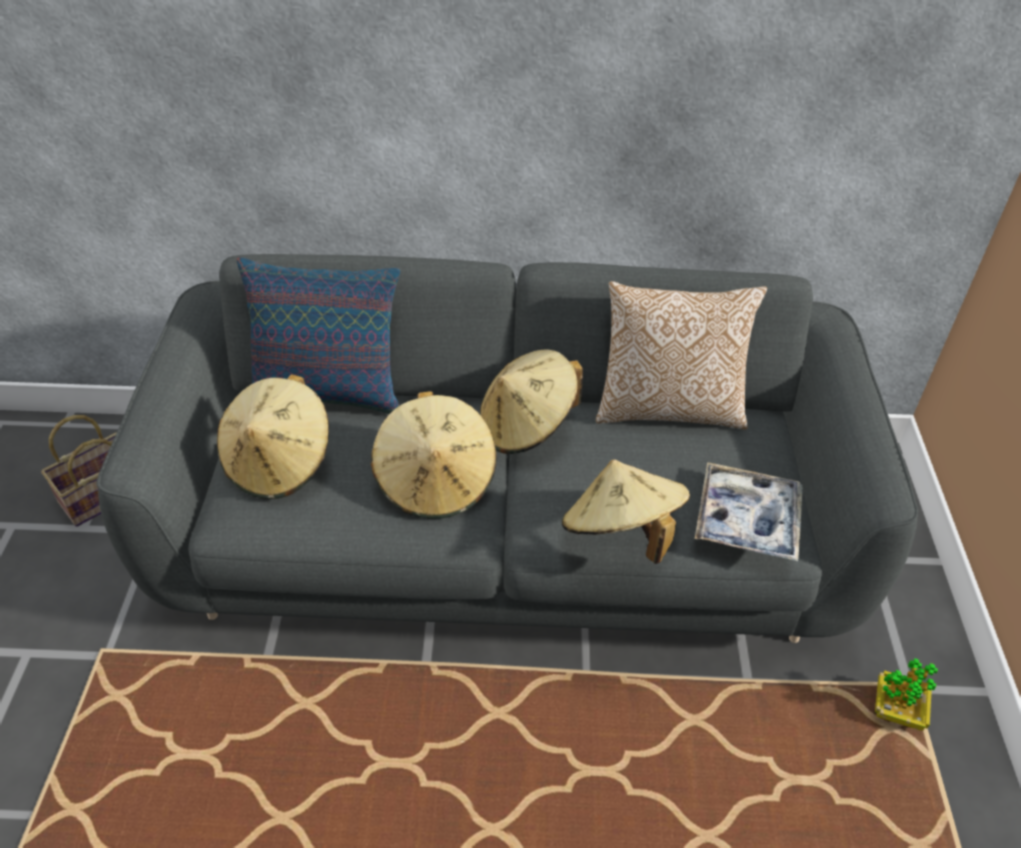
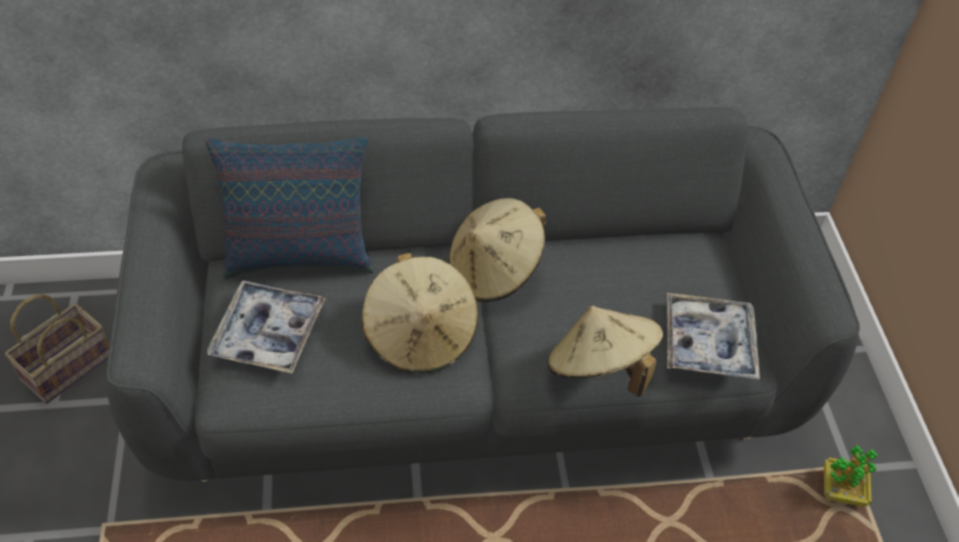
camera: 10 degrees left, 5 degrees up
(279, 463) = (268, 333): beige hat -> tray
(669, 408) = (621, 240): pillow -> none

